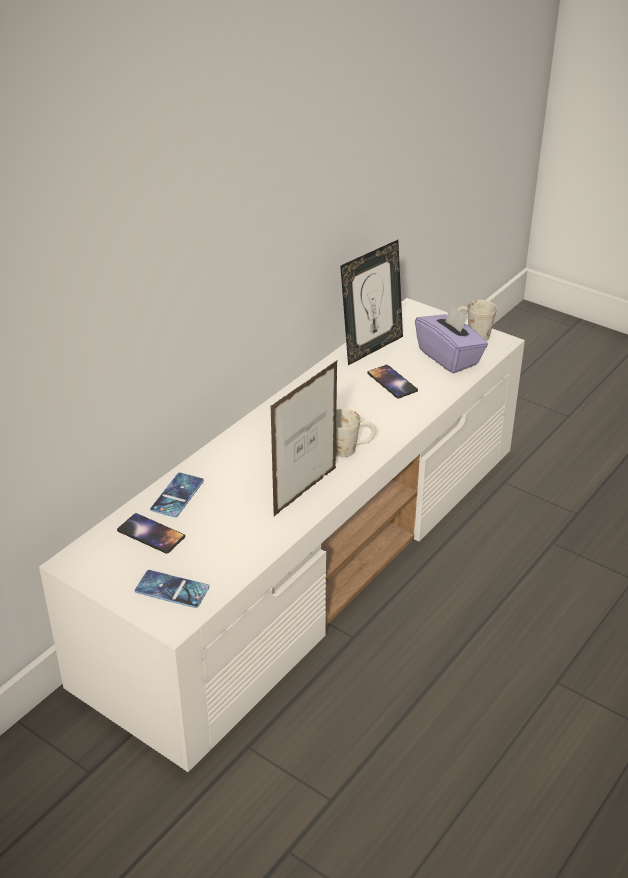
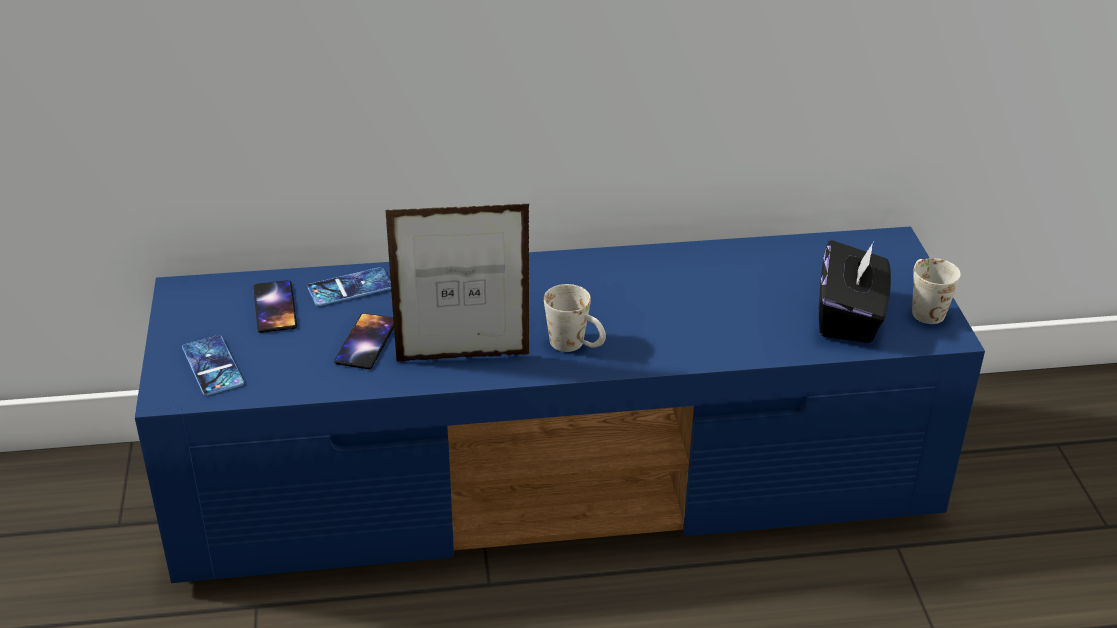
camera: 45 degrees right, 0 degrees up
(314, 560) = (560, 483): white tv stand -> blue tv stand
(371, 348) = (773, 257): picture frame -> none
(392, 382) = (735, 305): phone -> phone (366, 342)
(449, 357) = (849, 317): purple tissue box -> black tissue box

